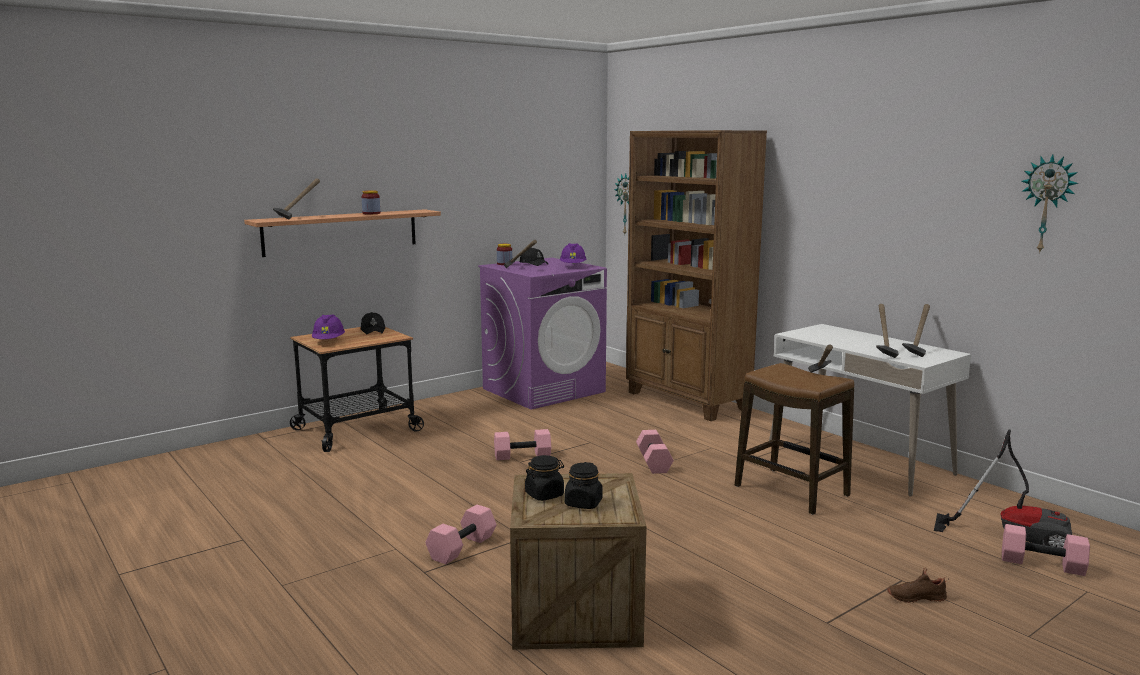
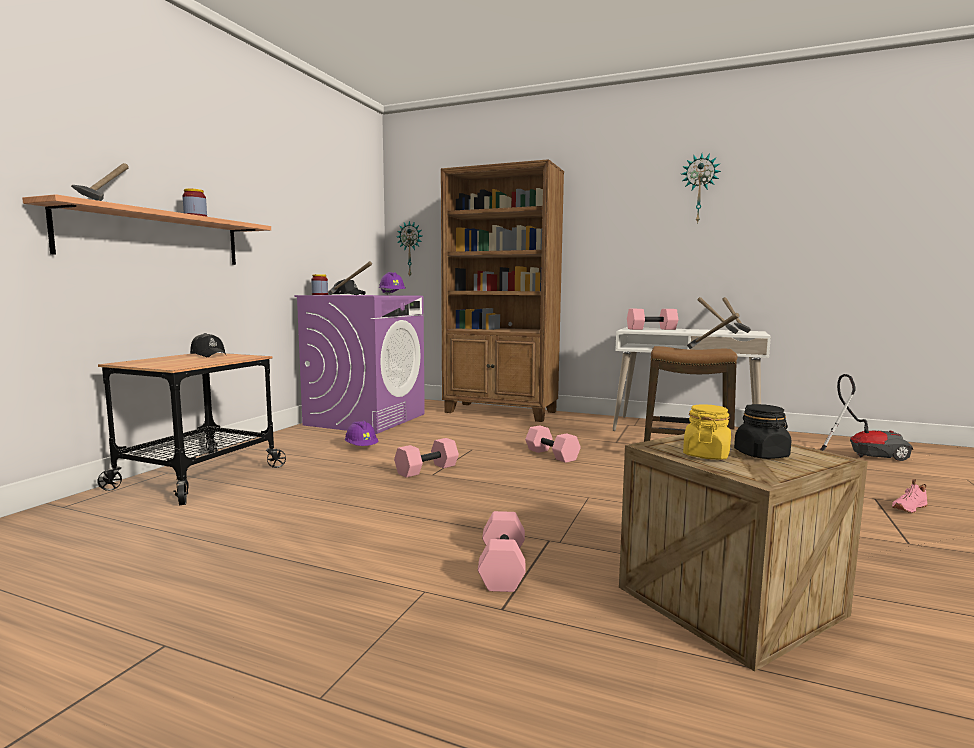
camera: 30 degrees left, 5 degrees down
(329, 341) = (166, 363): purple hard hat -> purple hard hat (361, 447)
(544, 495) = (706, 455): black jar -> yellow jar
(915, 597) = (908, 507): brown shoe -> pink shoe
(1041, 564) = (911, 469): pink dumbbell -> pink dumbbell (651, 329)
(1048, 204) = (820, 209): wall clock -> wall clock (699, 188)

